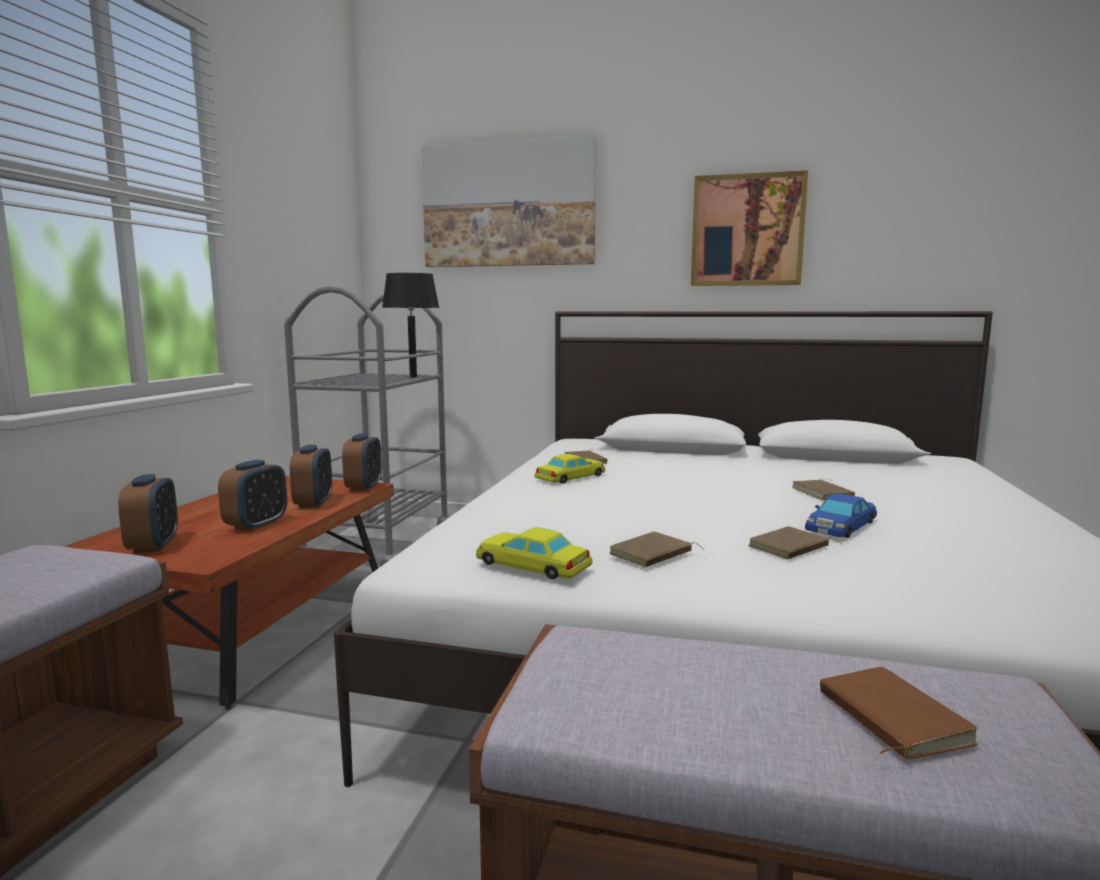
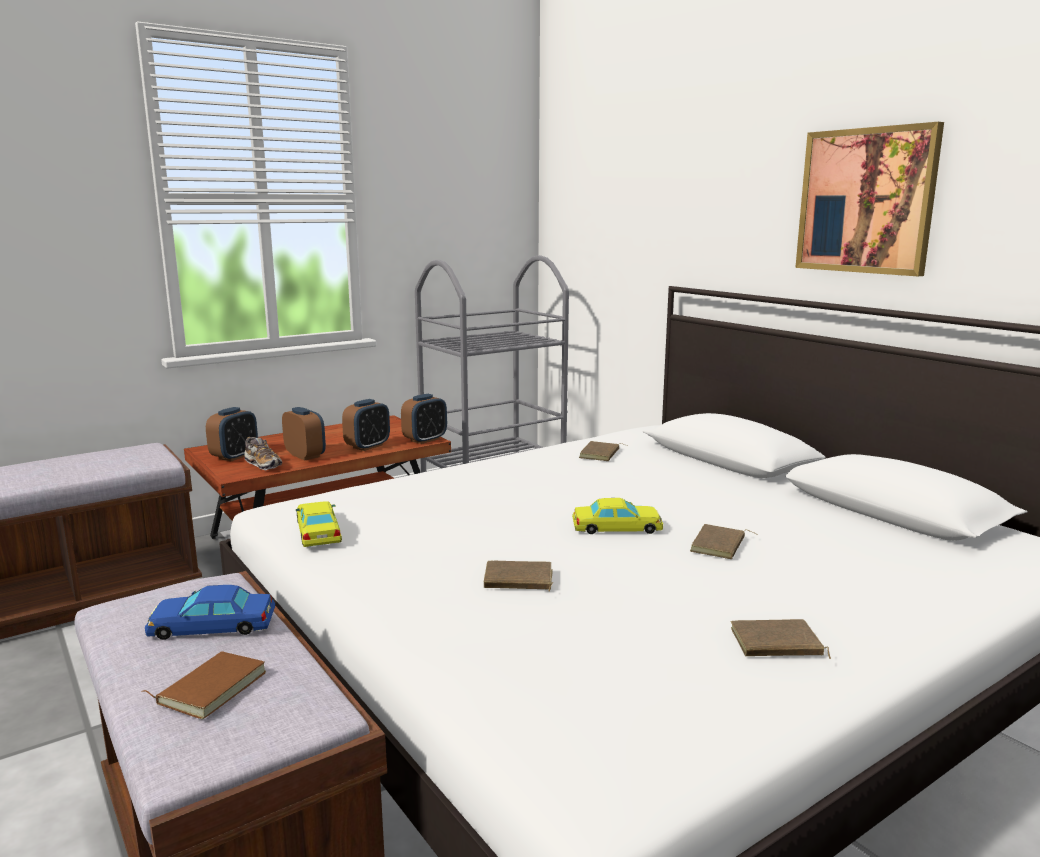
camera: 40 degrees right, 5 degrees up
(220, 544) = (263, 464): none -> shoe
(256, 525) = (305, 455): alarm clock -> alarm clock turned 105 degrees counterclockwise
(413, 377) = (528, 342): black table lamp -> none
(508, 205) = (642, 167): picture -> none
(571, 477) = (540, 468): yellow toy car -> yellow toy car (617, 527)
(652, 554) = (403, 549): brown book -> brown book (776, 645)
(840, 526) = (624, 579): blue toy car -> blue toy car (212, 625)

